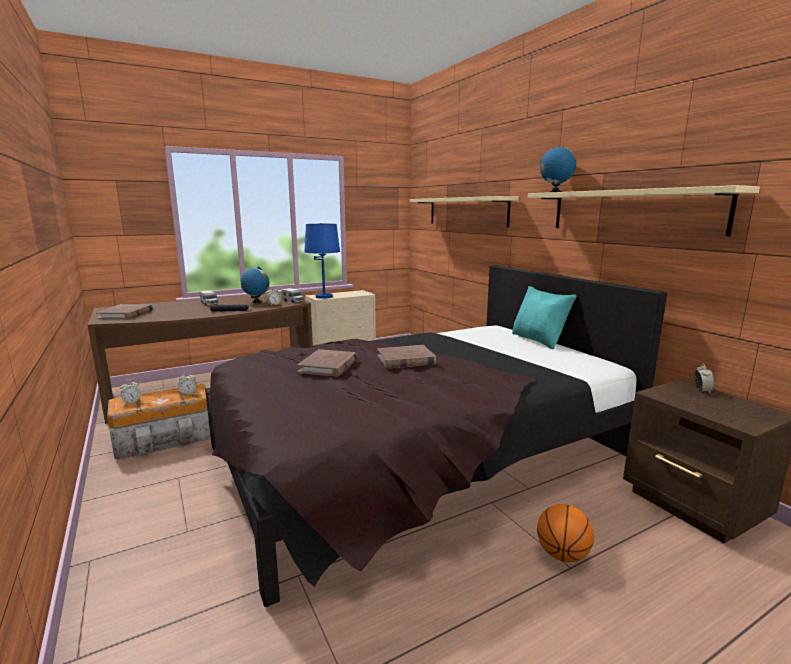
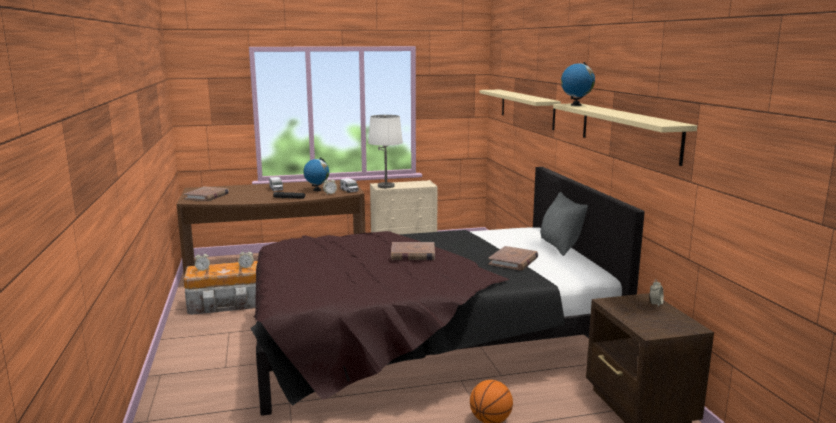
camera: 15 degrees right, 0 degrees up
(324, 297) = (386, 186): blue table lamp -> white table lamp
(328, 366) = (346, 253): brown book -> brown book (513, 261)
(538, 340) = (560, 246): turquoise pillow -> grey pillow

